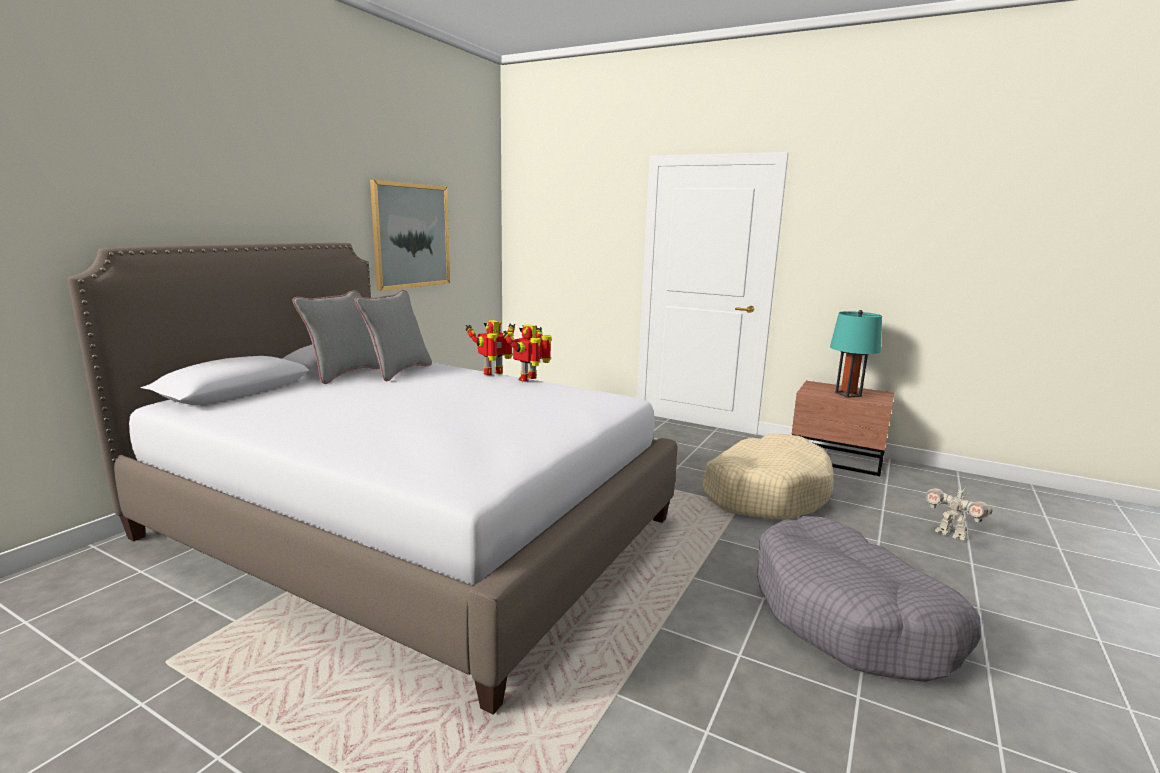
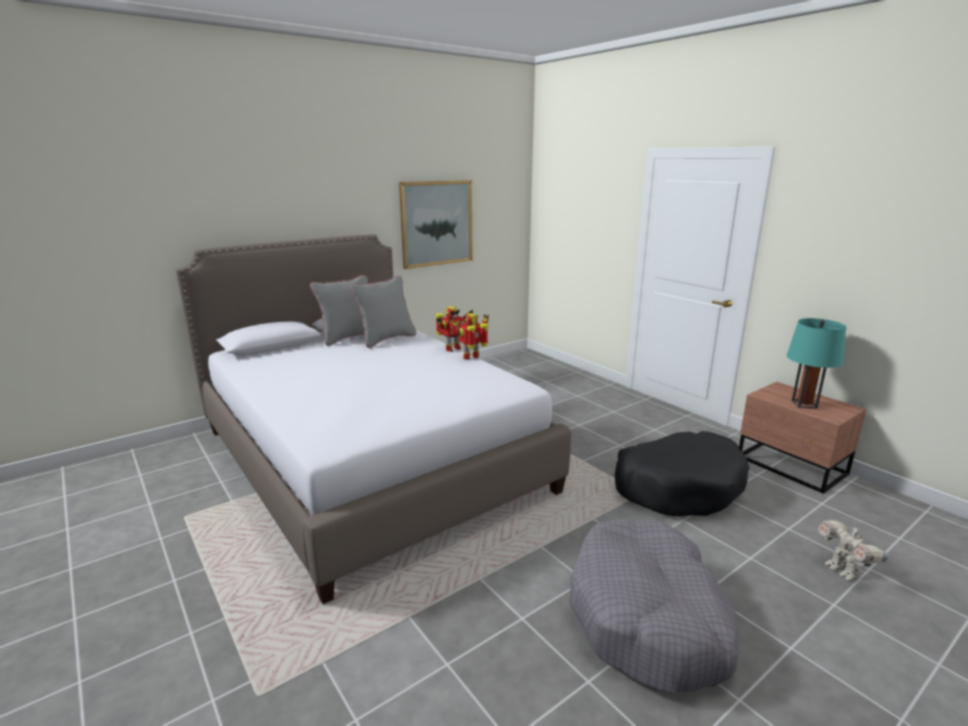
camera: 25 degrees right, 5 degrees up
(494, 373) = (452, 349): toy robot -> toy robot turned 150 degrees clockwise
(765, 492) = (678, 486): beige dog bed -> black dog bed

